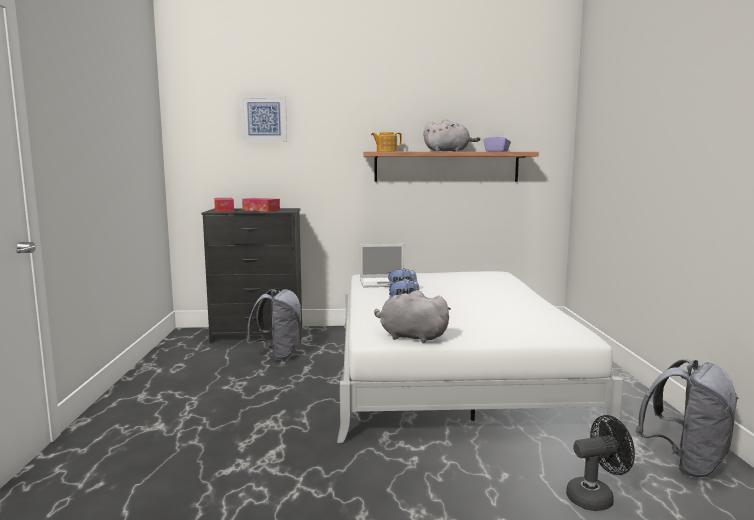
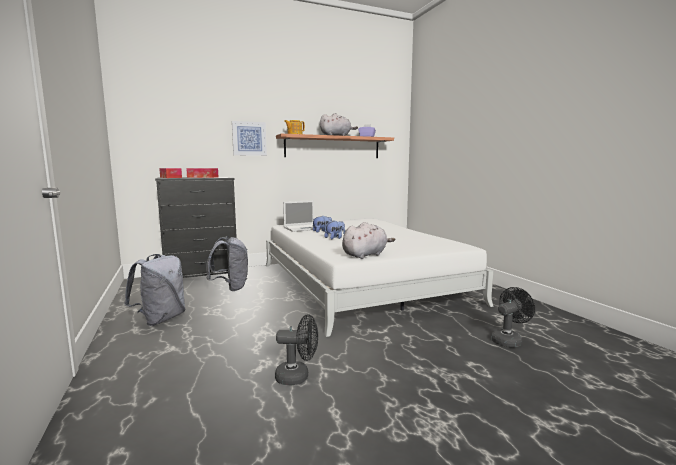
camera: 20 degrees left, 0 degrees up
(261, 490) = (298, 377): none -> black fan
(264, 118) = (197, 106): picture -> picture (249, 138)
(410, 337) = (366, 255): grey plush toy -> grey plush toy turned 135 degrees clockwise
(686, 463) = (536, 315): grey backpack -> grey backpack (161, 319)

